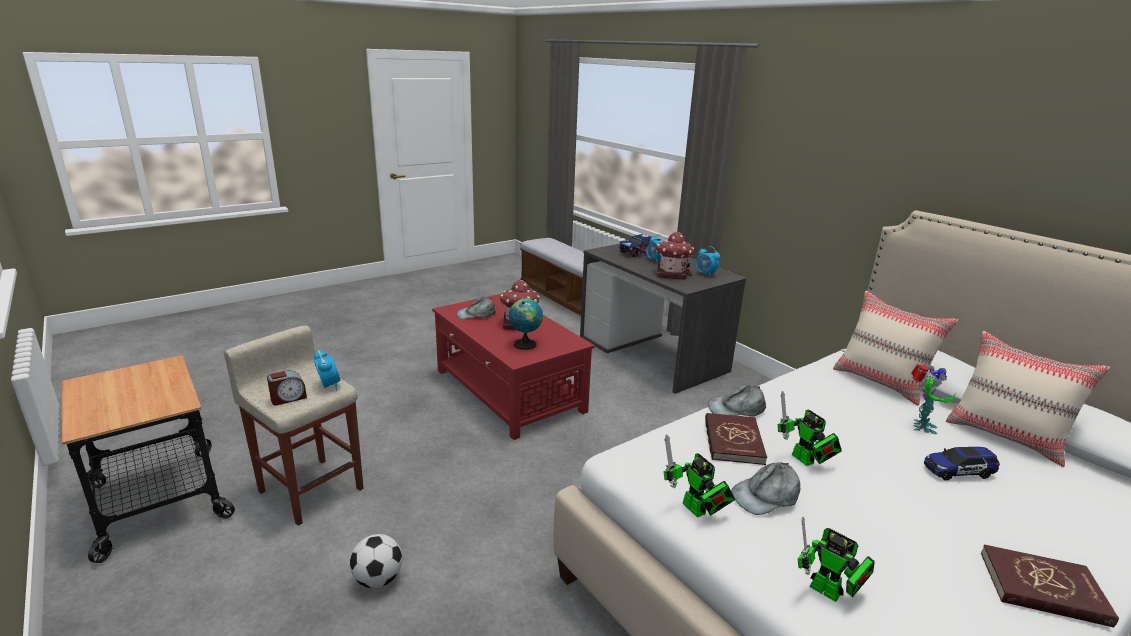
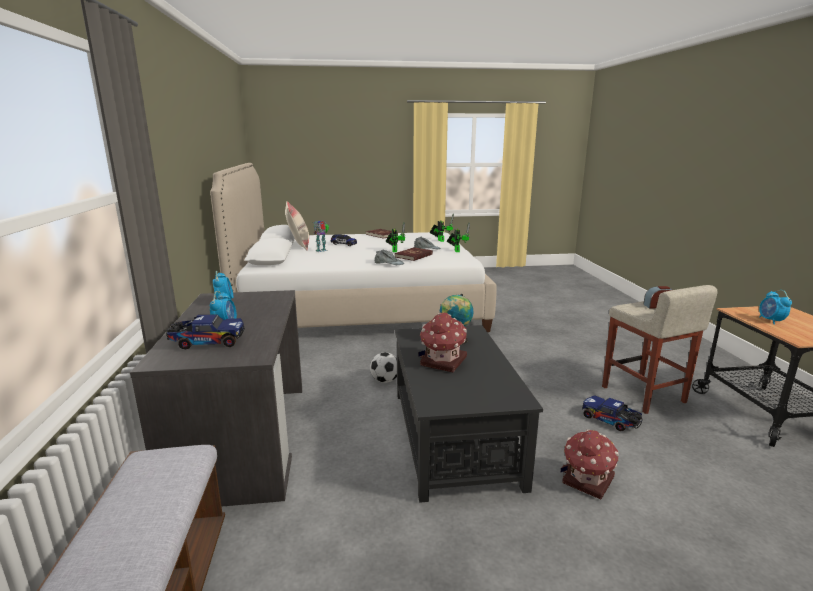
camera: 150 degrees left, 5 degrees down
(329, 385) = (631, 308): alarm clock -> alarm clock (771, 321)
(365, 440) = (610, 421): none -> toy truck
(378, 579) = (582, 348): football -> football (385, 380)
(476, 314) = (485, 384): grey cap -> none
(509, 391) = (454, 435): red coffee table -> black coffee table
(672, 273) = (254, 308): toy house -> toy house (587, 481)
(881, 382) = (292, 259): beige pillow -> none

